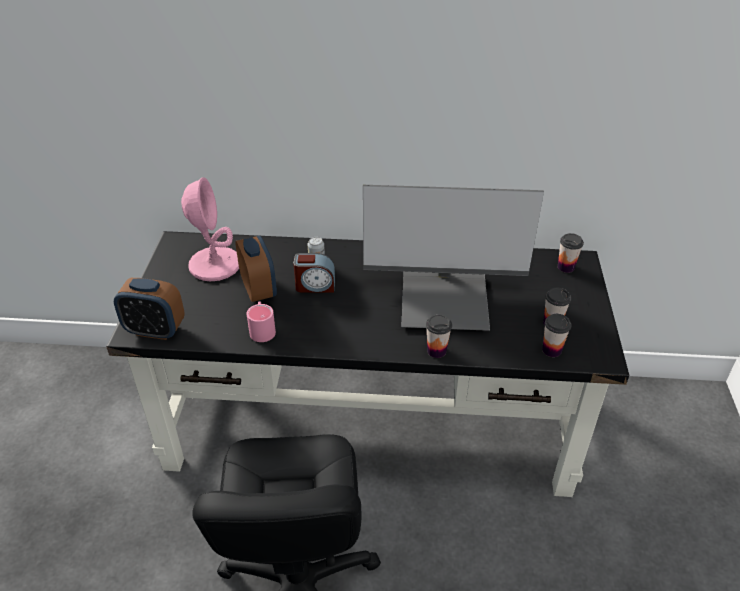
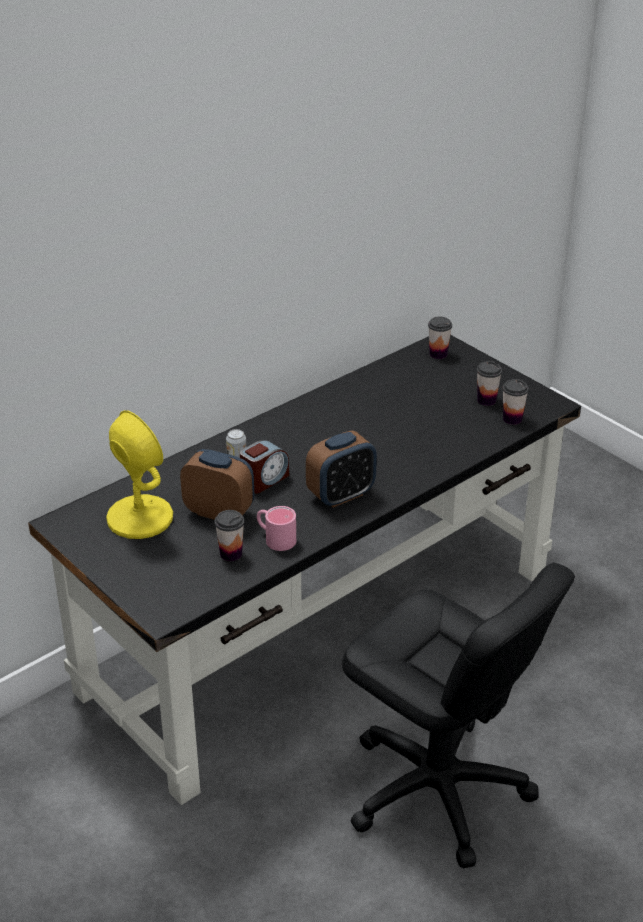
camera: 45 degrees left, 5 degrees down
(155, 330) = (180, 599): alarm clock -> alarm clock (341, 495)
(215, 264) = (139, 518): pink table lamp -> yellow table lamp
(436, 351) = (436, 468): cup -> cup (231, 554)
(444, 300) = (386, 429): monitor -> none

